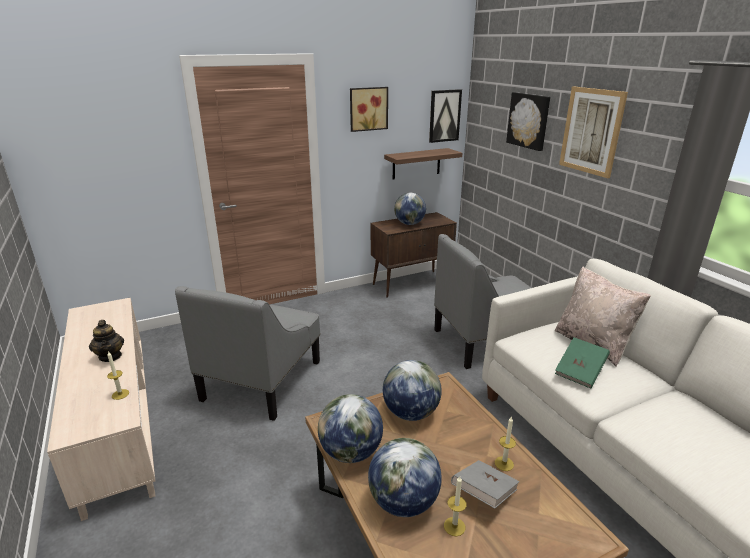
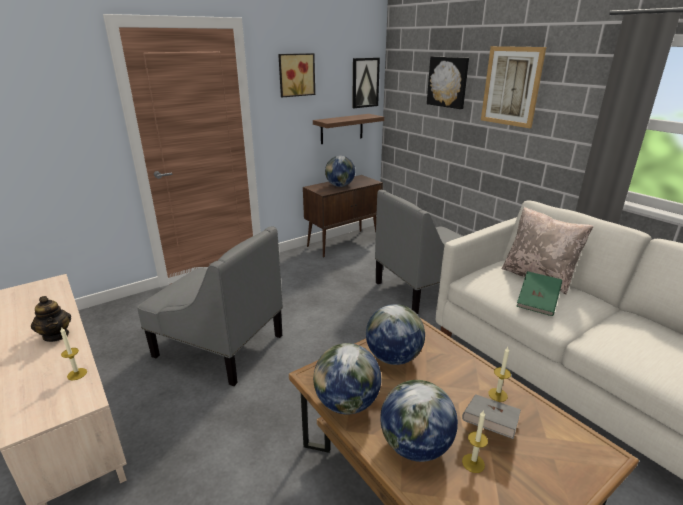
camera: 10 degrees left, 0 degrees up
(262, 380) = (219, 345): grey armchair -> grey armchair turned 75 degrees counterclockwise

